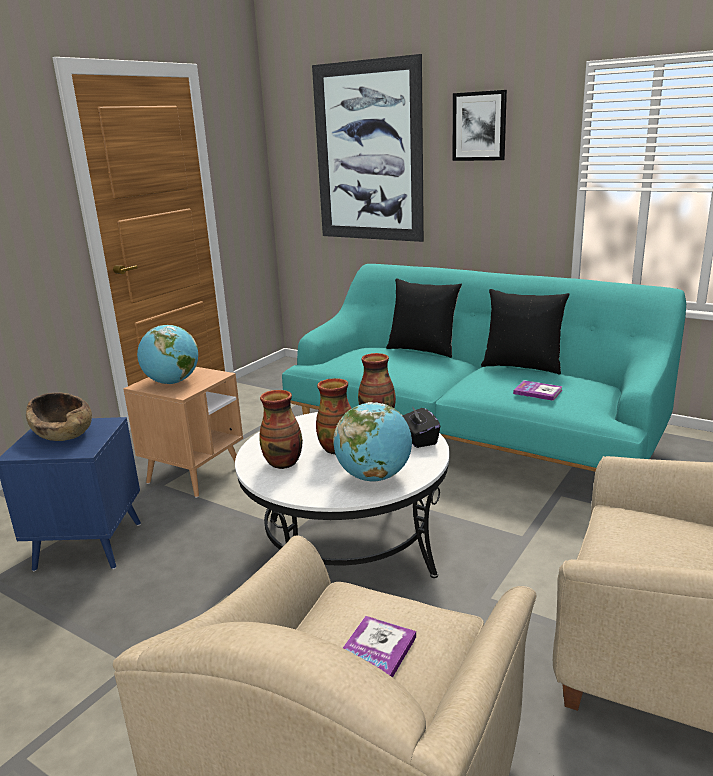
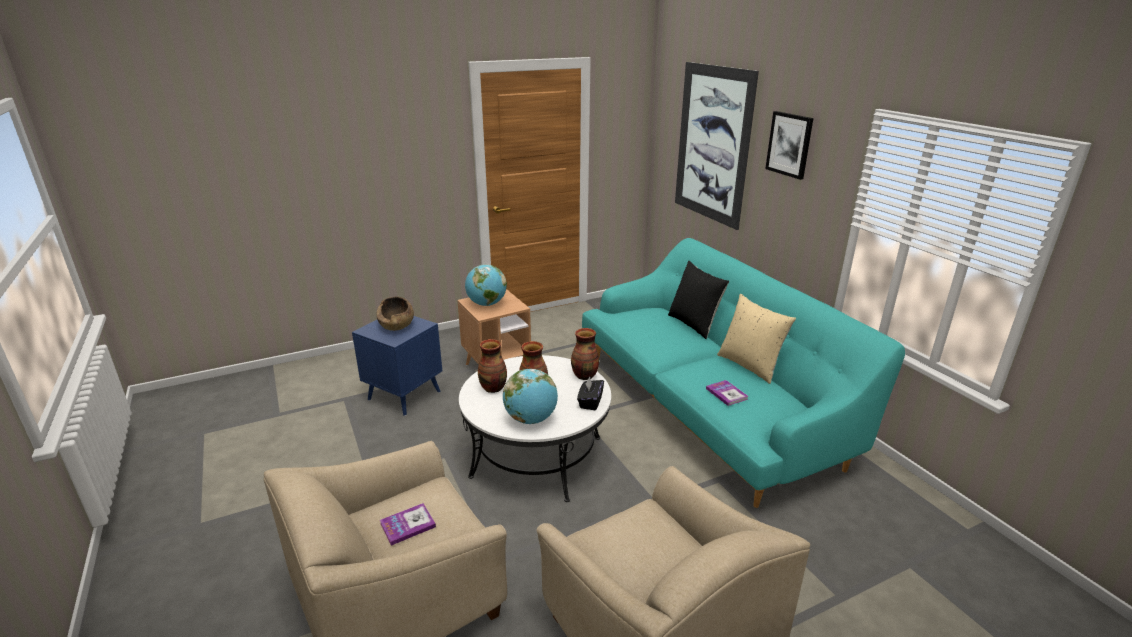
camera: 30 degrees right, 5 degrees up
(522, 366) = (750, 365): black pillow -> beige pillow

